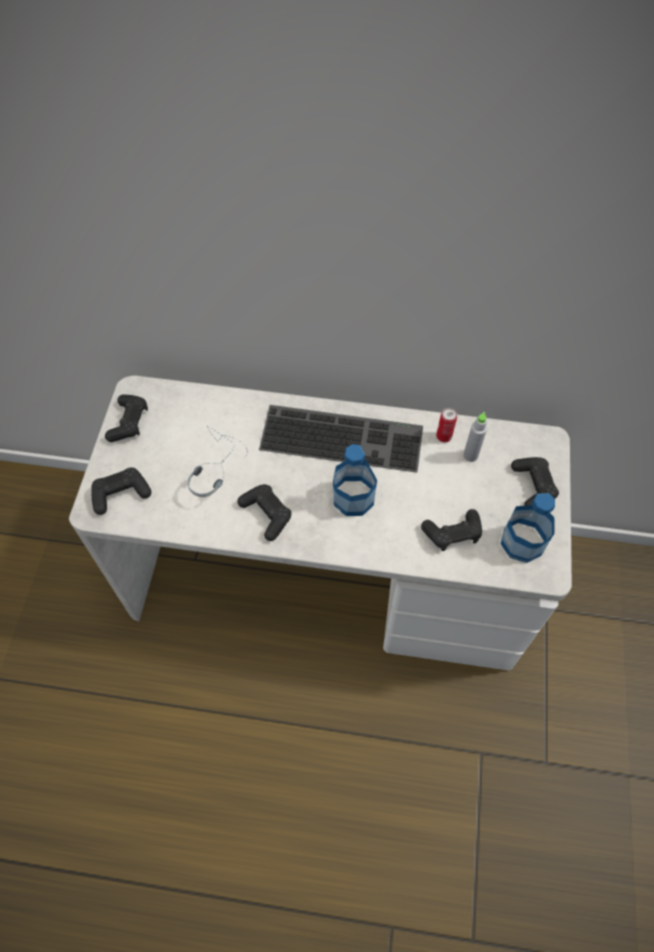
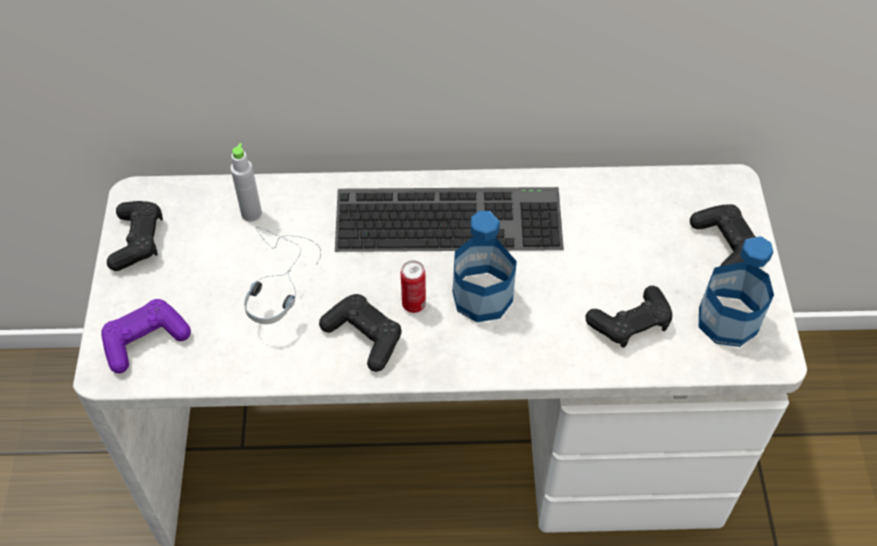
camera: 10 degrees left, 5 degrees down
(121, 494) = (145, 340): black game controller -> purple game controller
(443, 436) = (589, 198): can -> can (414, 304)
(470, 455) = (631, 217): grey bottle -> grey bottle (251, 213)

